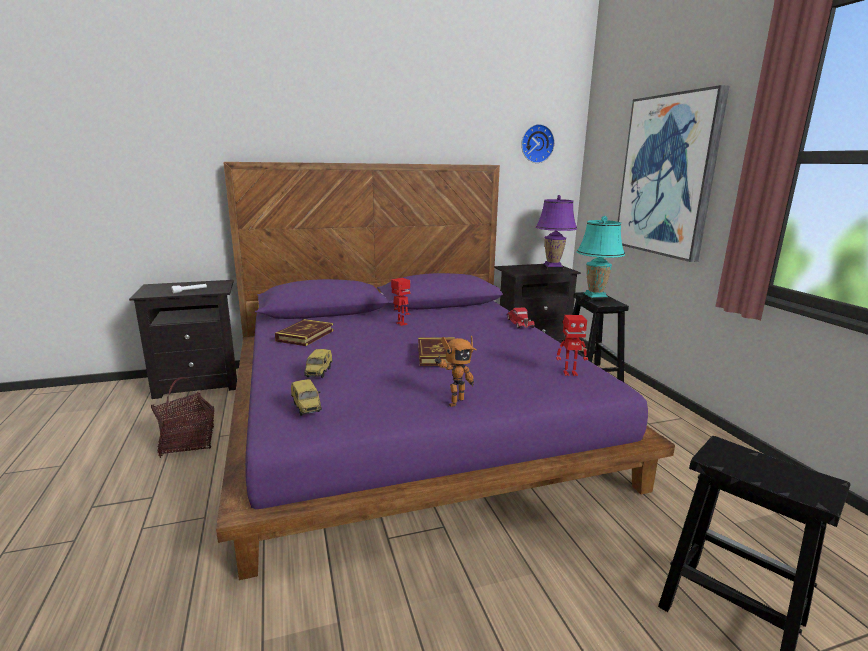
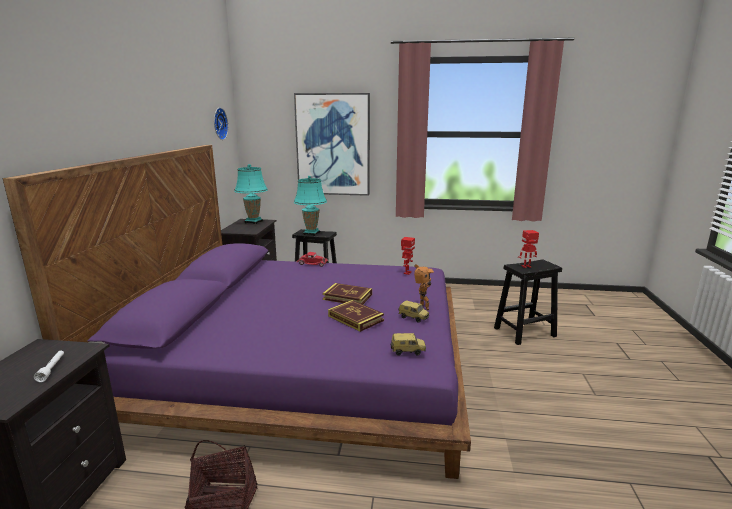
camera: 65 degrees left, 0 degrees up
(305, 335) = (240, 338): book -> book (355, 318)
(319, 373) = (347, 340): toy car -> toy car (413, 318)
(401, 324) = (261, 297): toy robot -> toy robot (526, 266)
(552, 268) = (253, 222): purple table lamp -> turquoise table lamp

